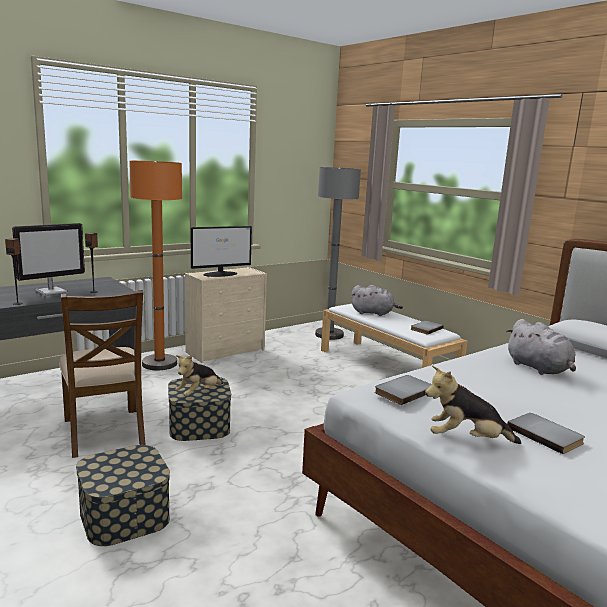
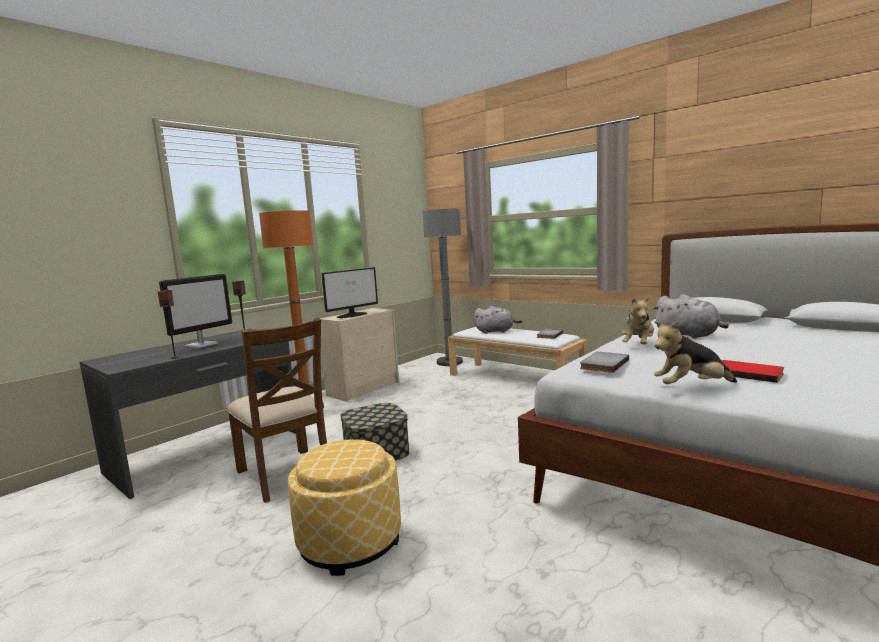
camera: 10 degrees left, 5 degrees down
(124, 515) = (350, 542): storage box -> ottoman
(198, 393) = (375, 418): plush toy -> plush toy (638, 345)
(546, 434) = (748, 373): grey book -> red book

